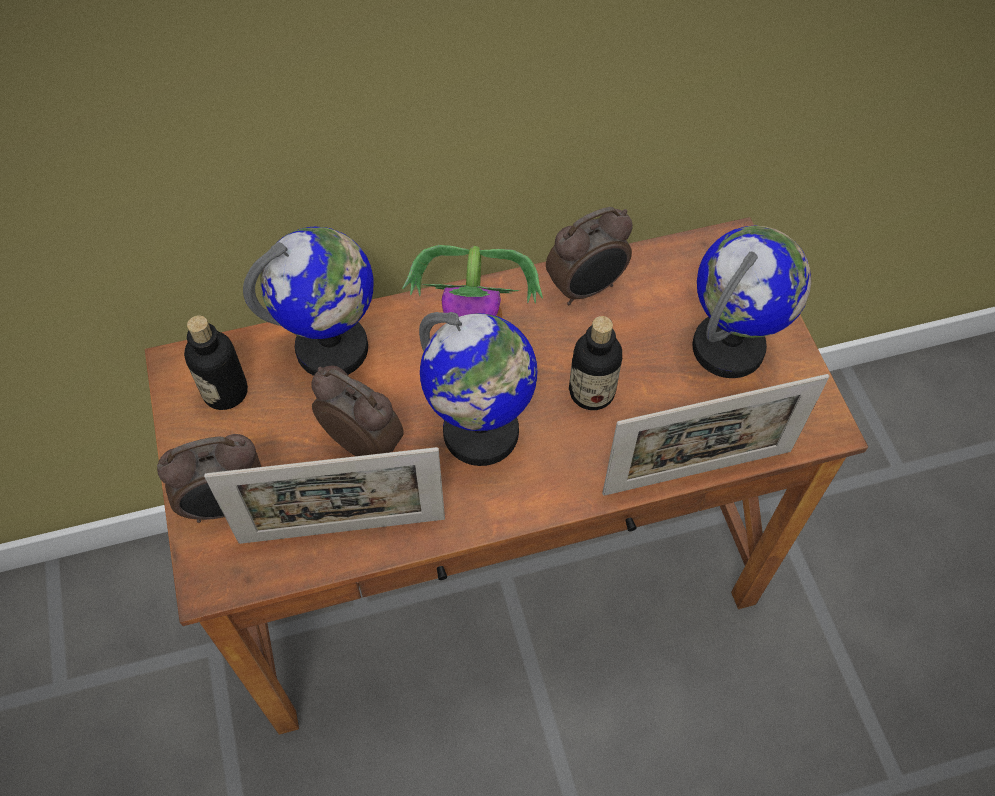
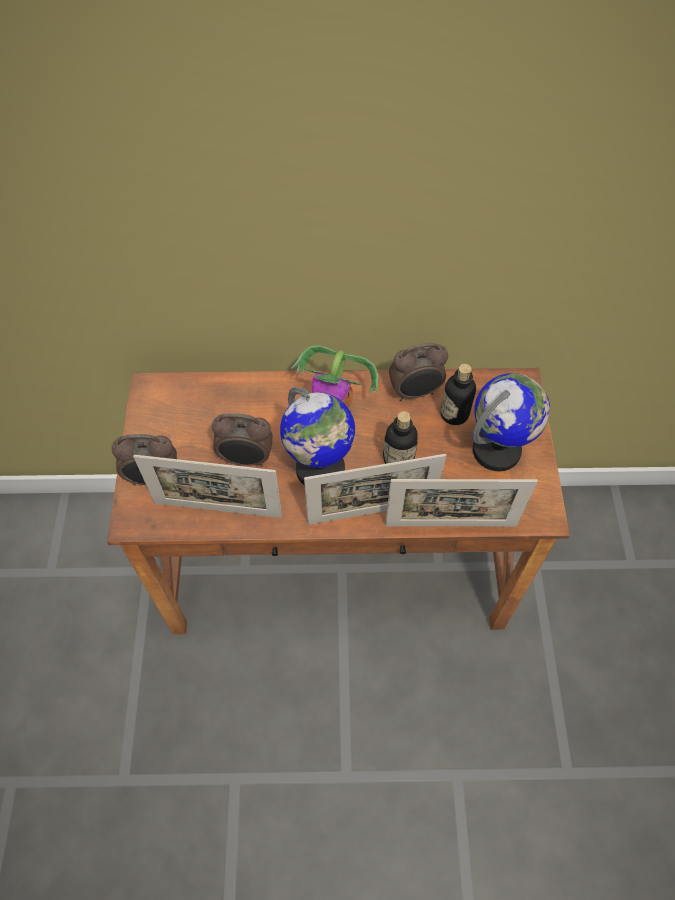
camera: 15 degrees right, 0 degrees up
(225, 392) = (172, 409): bottle -> bottle (454, 414)
(333, 349) = (244, 397): globe -> none
(364, 443) = (246, 459): alarm clock -> alarm clock turned 135 degrees clockwise
(577, 480) = (371, 512): none -> picture frame

